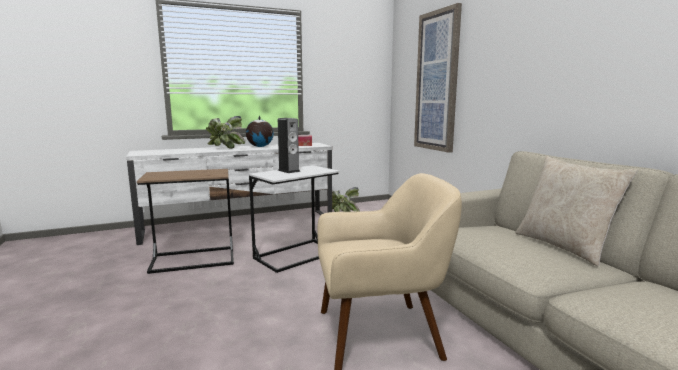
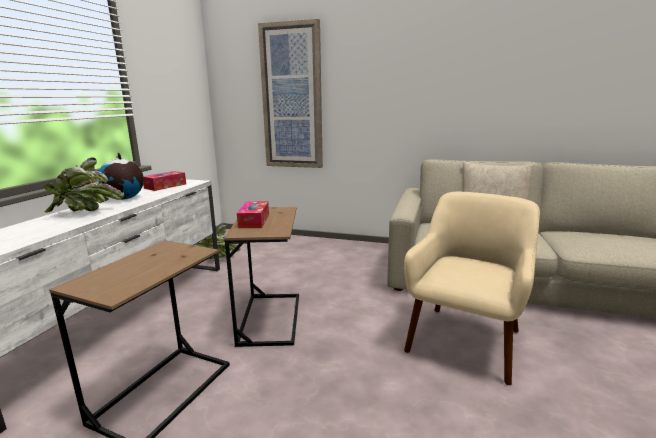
camera: 50 degrees left, 5 degrees up
(288, 171) = (254, 221): speaker -> tissue box
(297, 255) = (270, 318): white side table -> brown side table

